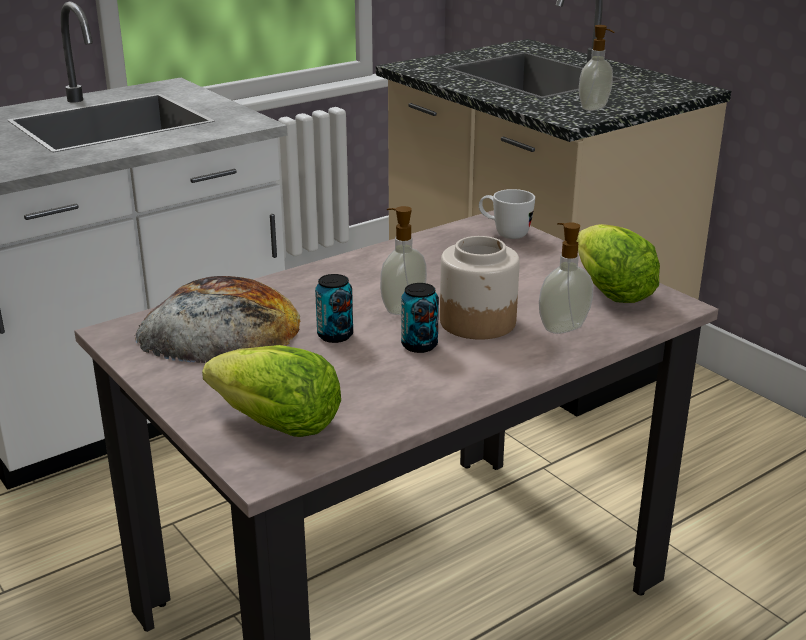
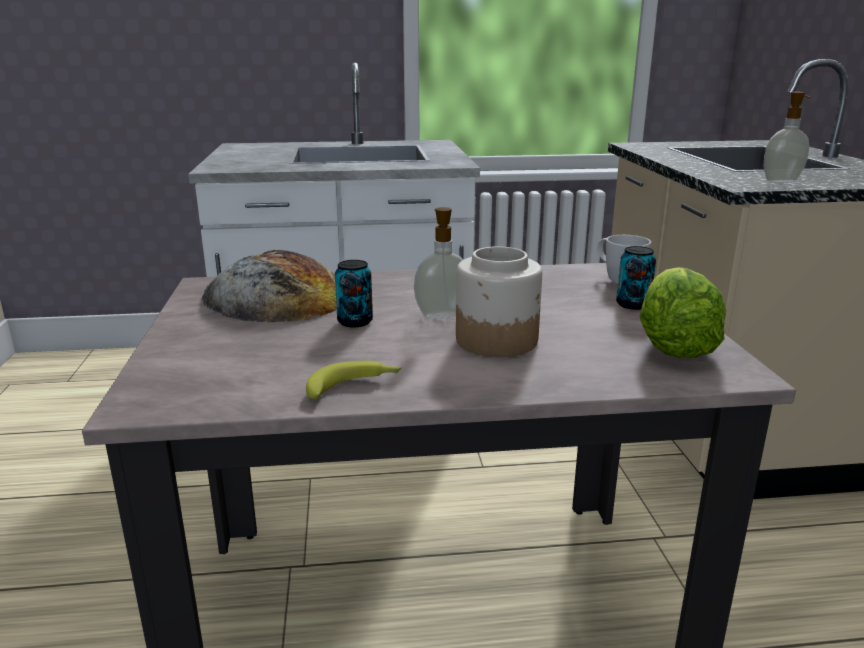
camera: 30 degrees right, 5 degrees down
(278, 425) = (204, 375): lettuce -> none
(419, 345) = (415, 345): can -> can (633, 304)
(421, 397) = (354, 387): none -> banana
(562, 327) = (578, 364): soap dispenser -> none

